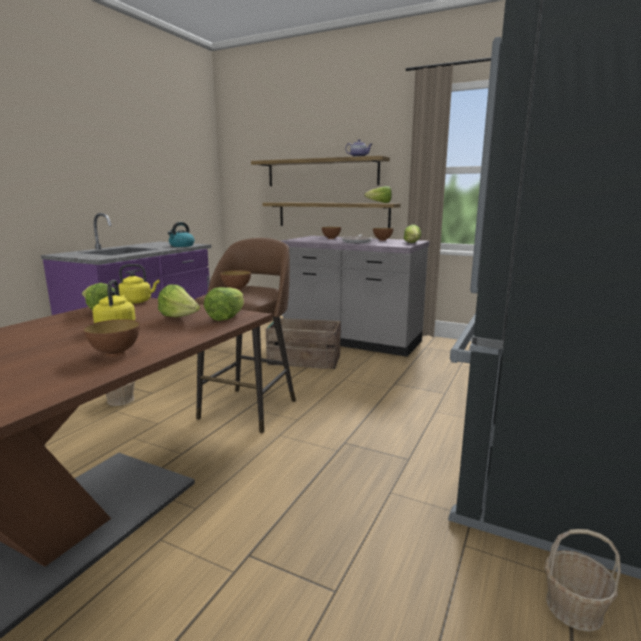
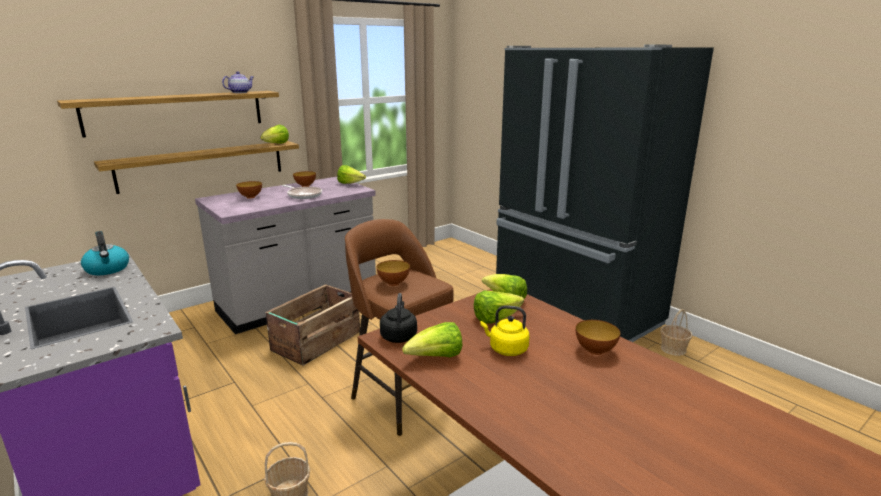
camera: 65 degrees left, 5 degrees up
(137, 301) = (399, 336): yellow kettle -> black kettle

